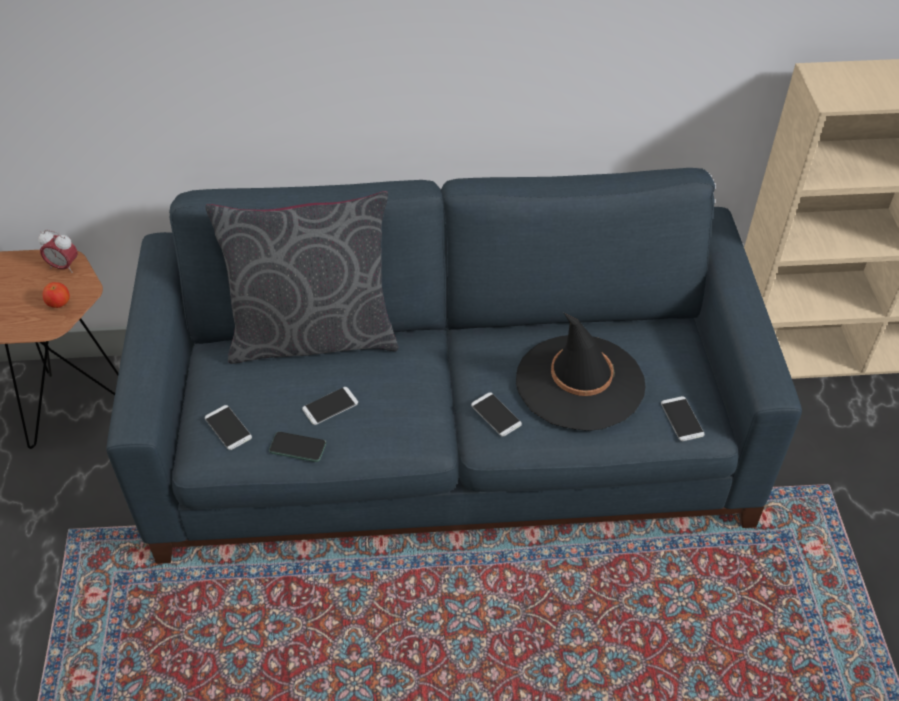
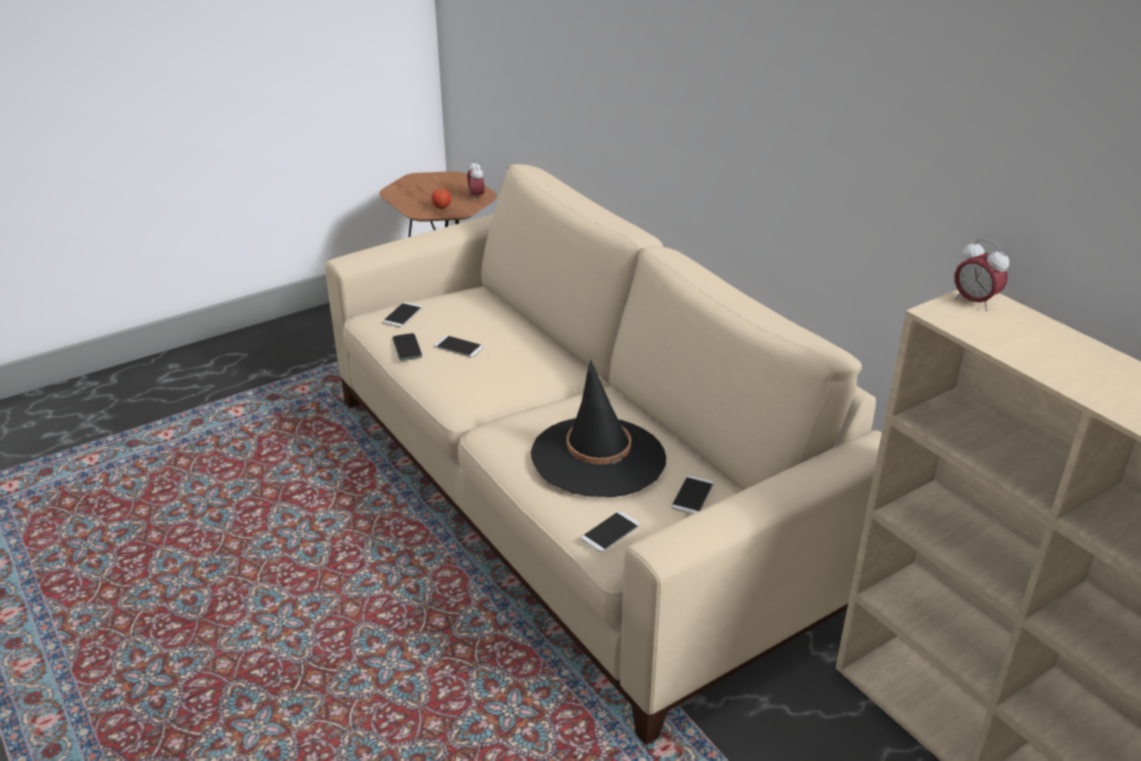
camera: 60 degrees right, 15 degrees down
(313, 335) = (529, 320): grey pillow -> none
(451, 442) = (572, 498): blue sofa -> beige sofa
(496, 415) = (519, 425): phone -> phone (692, 496)
(826, 78) = (974, 302): none -> alarm clock

